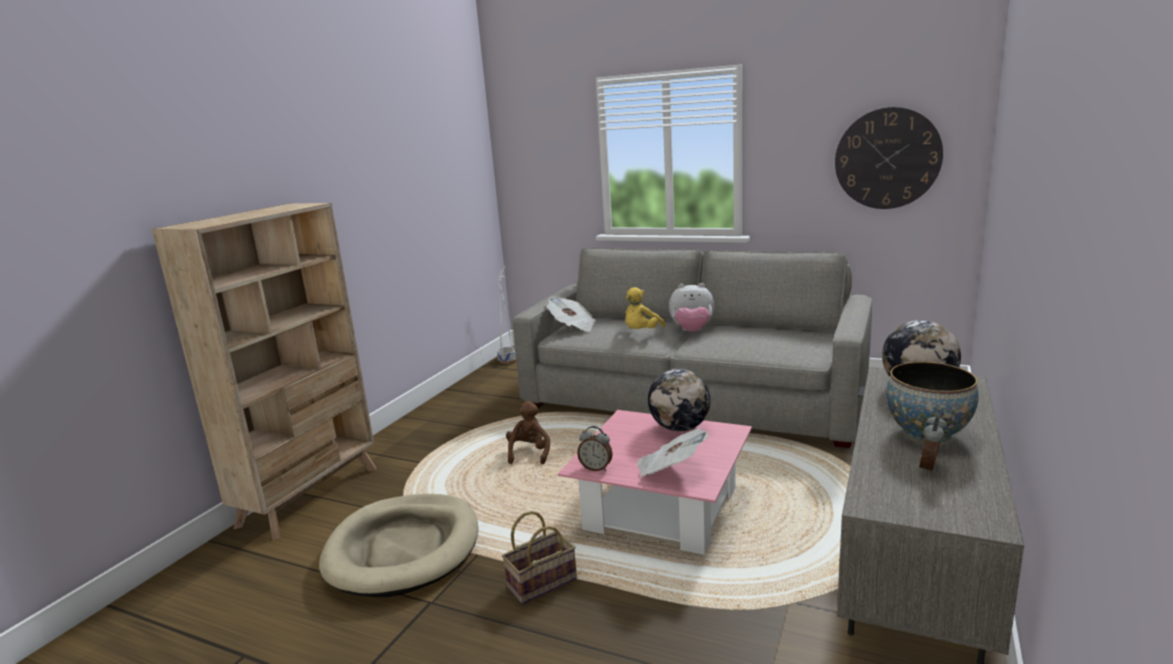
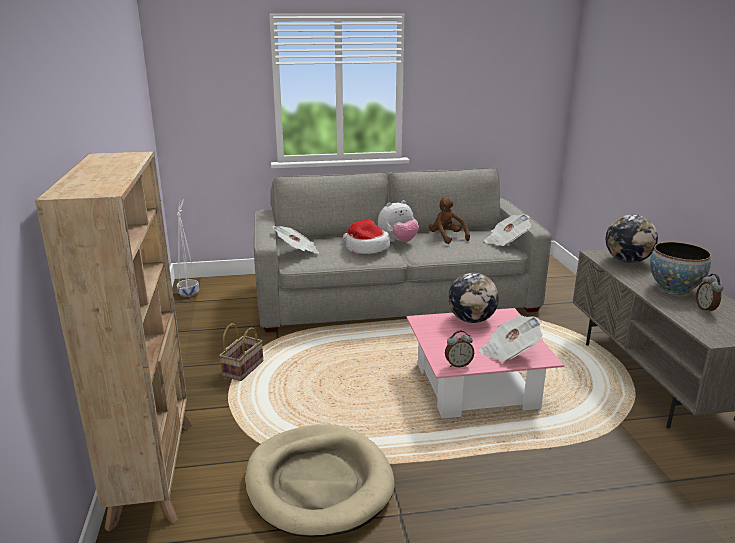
camera: 35 degrees left, 5 degrees up
(529, 453) = (321, 372): brown plush toy -> brown plush toy (447, 238)
(542, 581) = (462, 465): basket -> basket (243, 368)
(641, 332) = (366, 248): yellow plush toy -> hat
(817, 347) = (506, 241): none -> newspaper
(887, 158) = (509, 95): wall clock -> none

